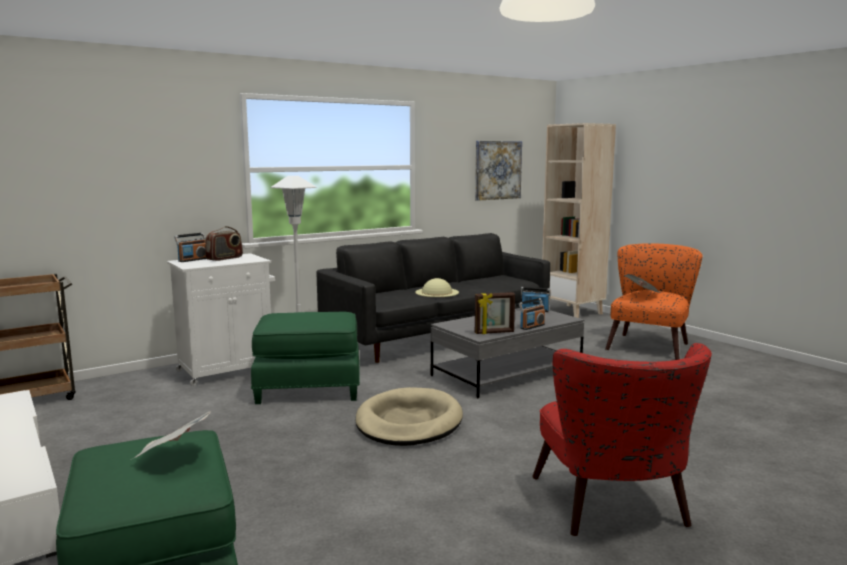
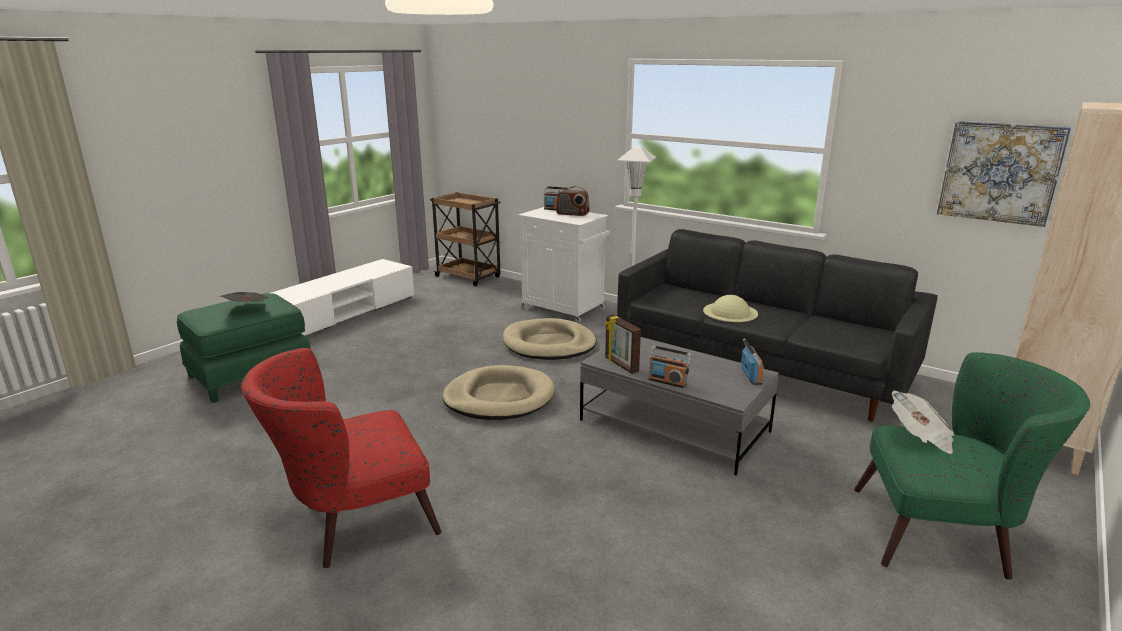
camera: 70 degrees right, 10 degrees up
(309, 388) = (549, 344): green ottoman -> beige dog bed
(650, 345) = (945, 534): orange armchair -> green armchair

